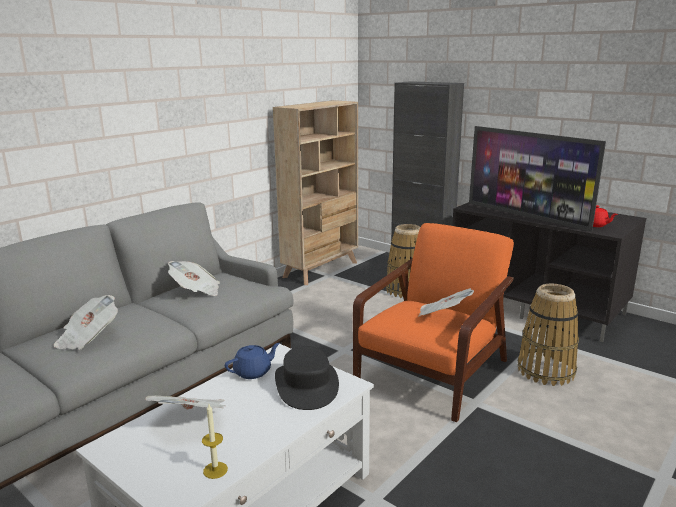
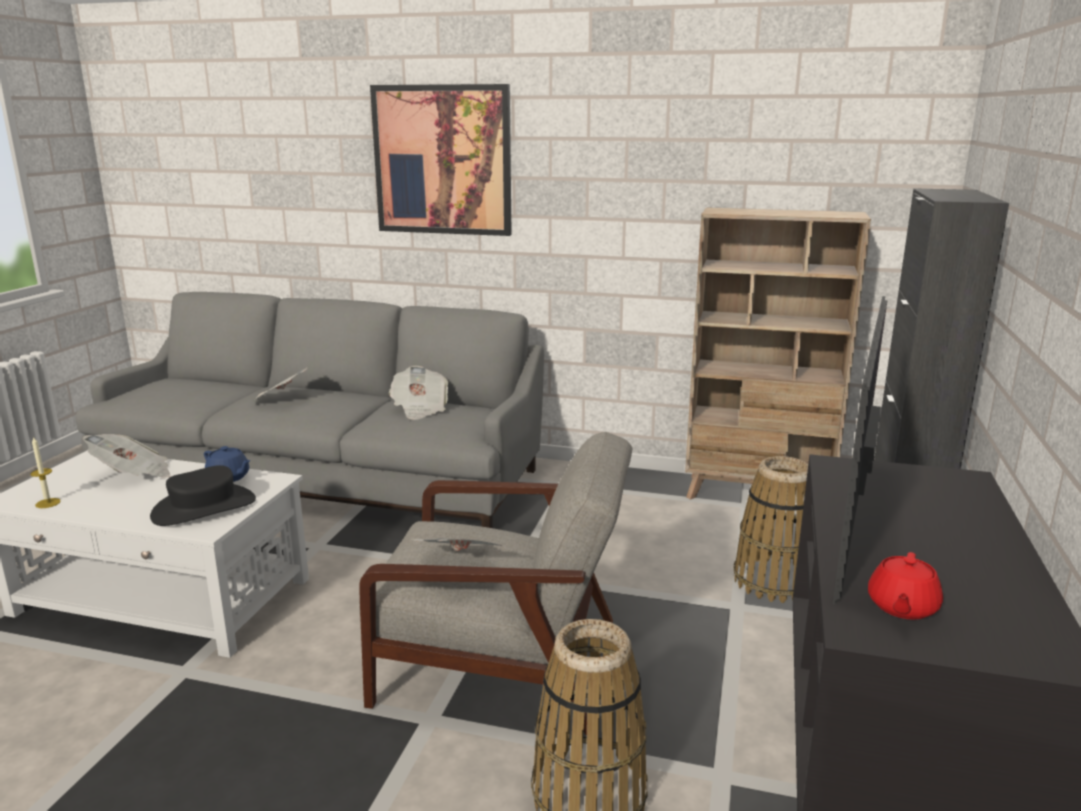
camera: 65 degrees right, 0 degrees up
(100, 91) = (442, 160): none -> picture
(434, 371) = (503, 662): orange armchair -> grey armchair

